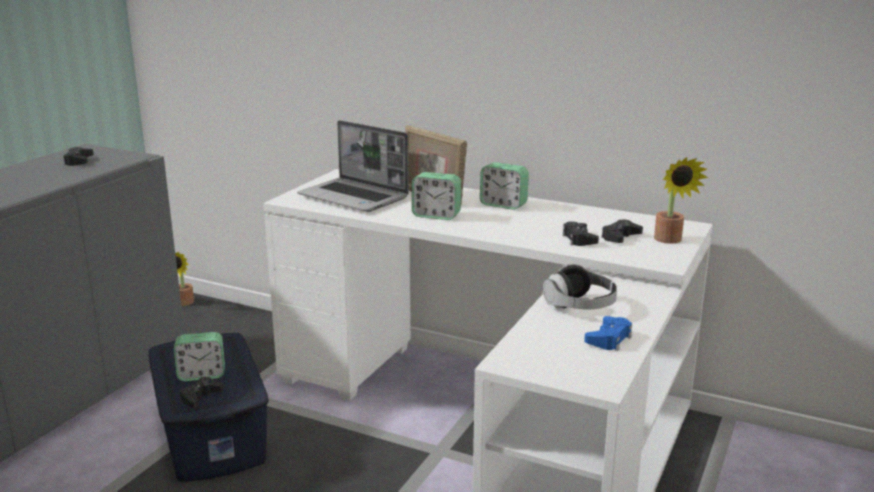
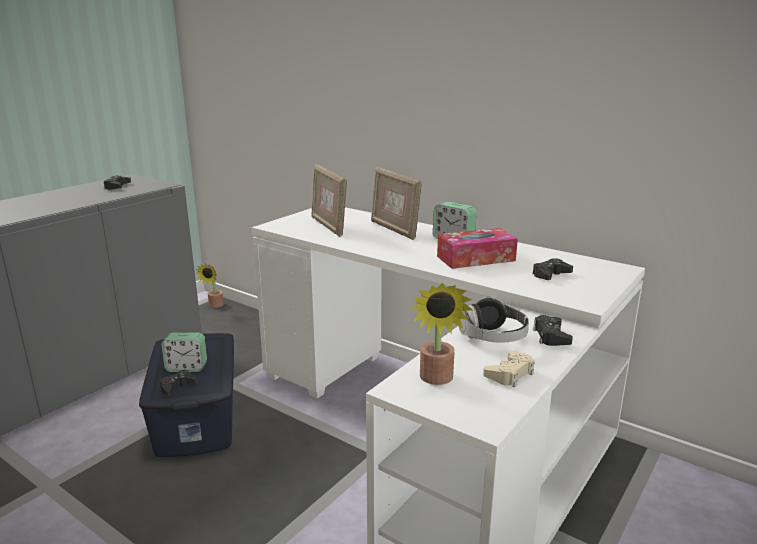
camera: 10 degrees right, 0 degrees up
(355, 197) = (328, 226): laptop -> picture frame
(436, 215) = (390, 245): alarm clock -> none
(536, 224) = (476, 258): none -> tissue box
(579, 239) = (510, 274): black game controller -> black game controller (551, 336)
(609, 339) = (510, 374): blue game controller -> beige game controller
(670, 240) = (598, 281): potted plant -> potted plant (436, 380)

